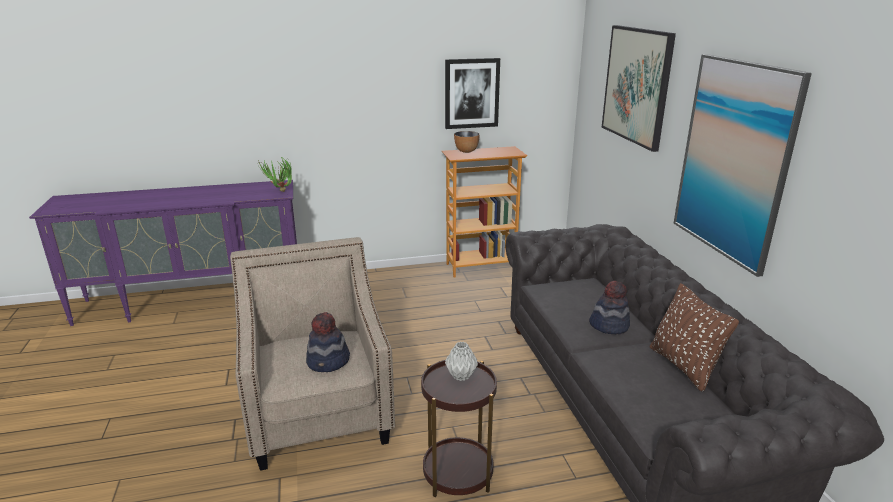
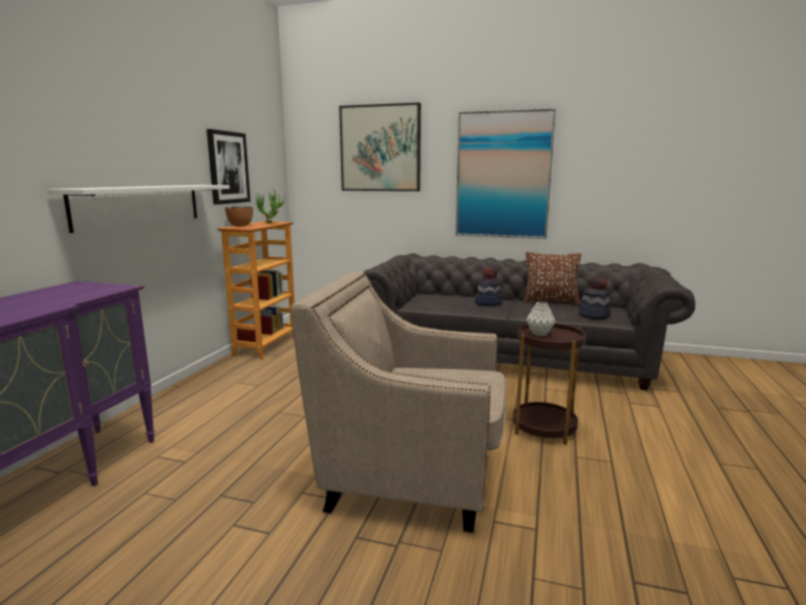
camera: 60 degrees left, 10 degrees down
(280, 193) = (111, 287): potted plant -> potted plant (271, 223)
(328, 362) = (457, 377): hat -> hat (594, 315)
(357, 129) = (139, 205): none -> white shelf

